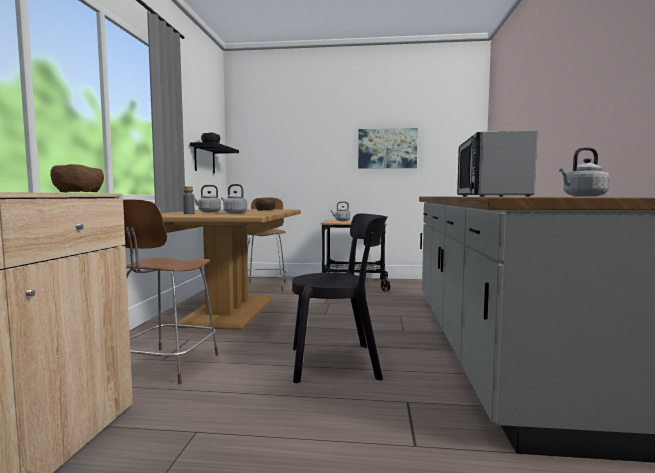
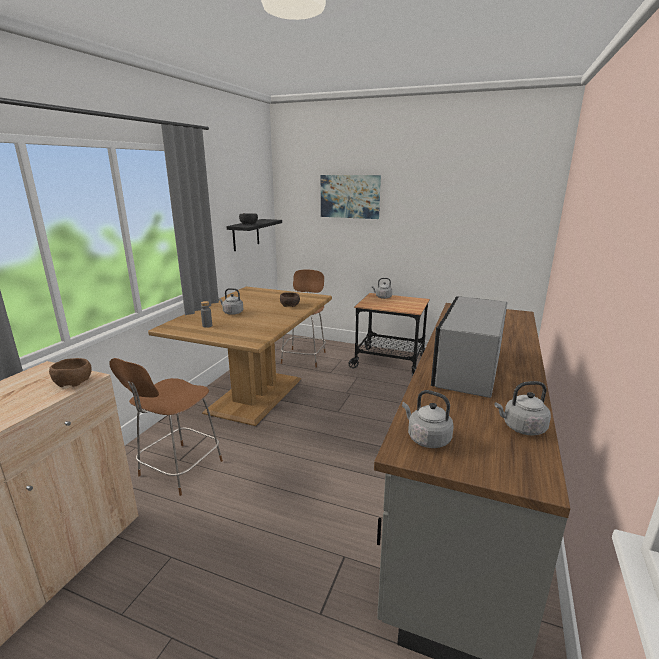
camera: 15 degrees right, 15 degrees up
(234, 213) = (249, 322): grey kettle -> grey kettle (426, 439)
(339, 363) = (314, 490): black chair -> none
(387, 148) = (439, 220): picture -> picture (350, 196)

